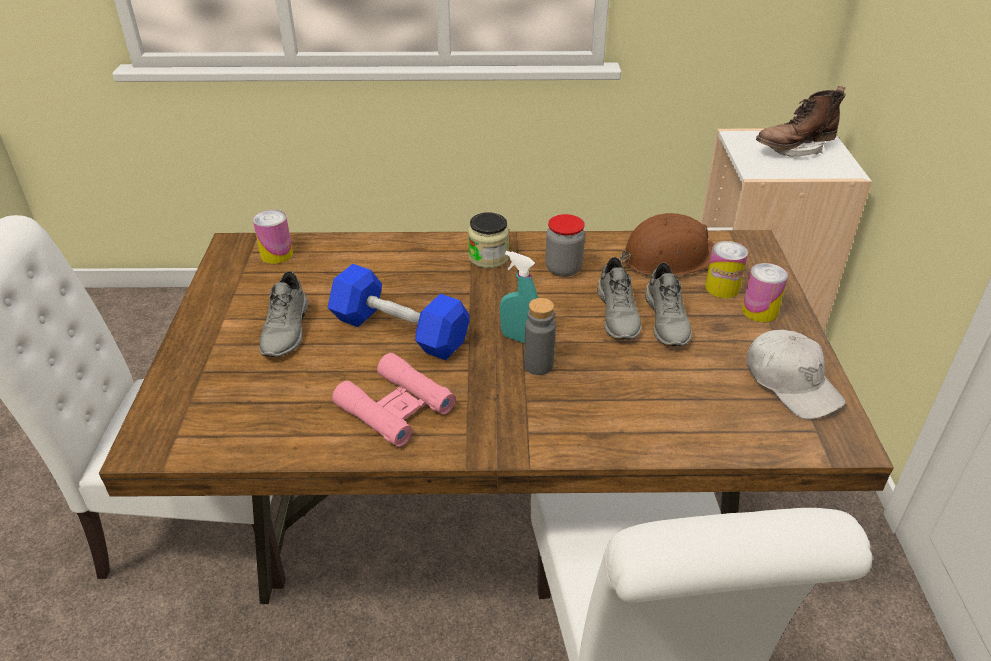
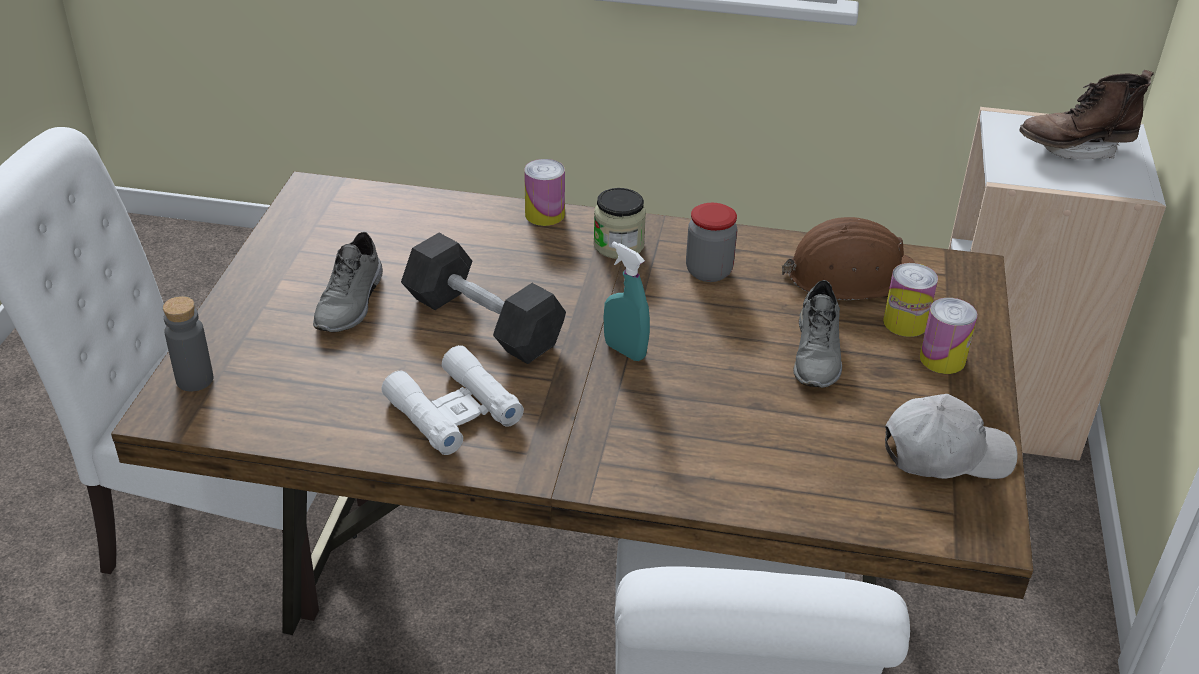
camera: 10 degrees right, 0 degrees up
(277, 254) = (361, 208): can -> can (544, 214)
(395, 408) = (453, 411): pink binoculars -> white binoculars
(399, 331) = (483, 322): blue dumbbell -> black dumbbell
(538, 365) = (638, 386): grey bottle -> grey bottle (195, 380)
(618, 314) = (758, 338): grey shoe -> none
(791, 384) = (945, 453): white cap -> white cap turned 75 degrees counterclockwise

